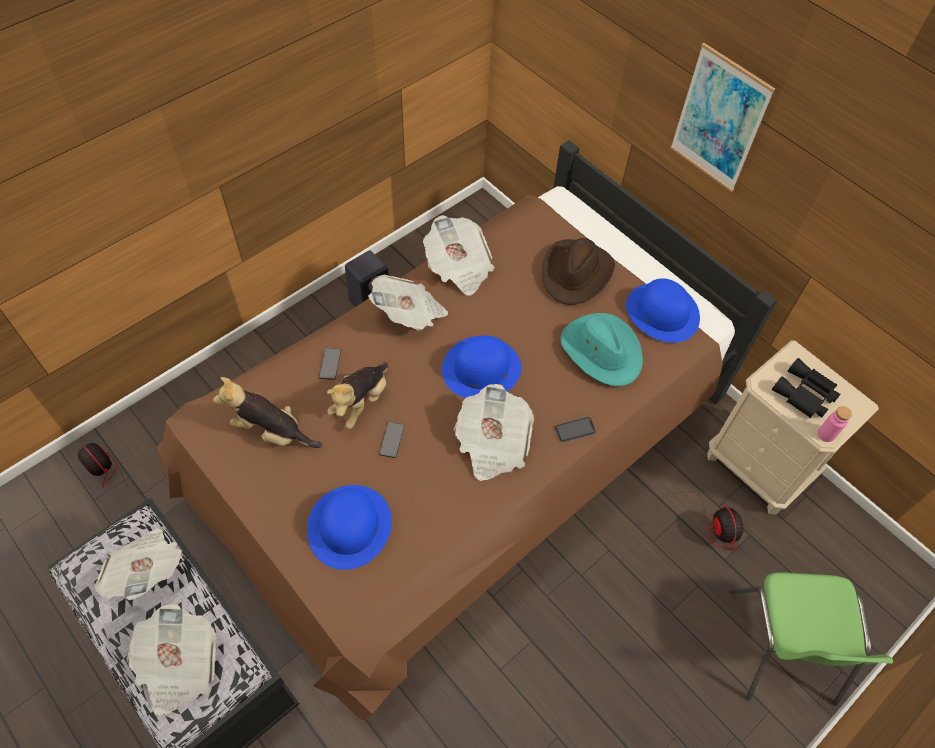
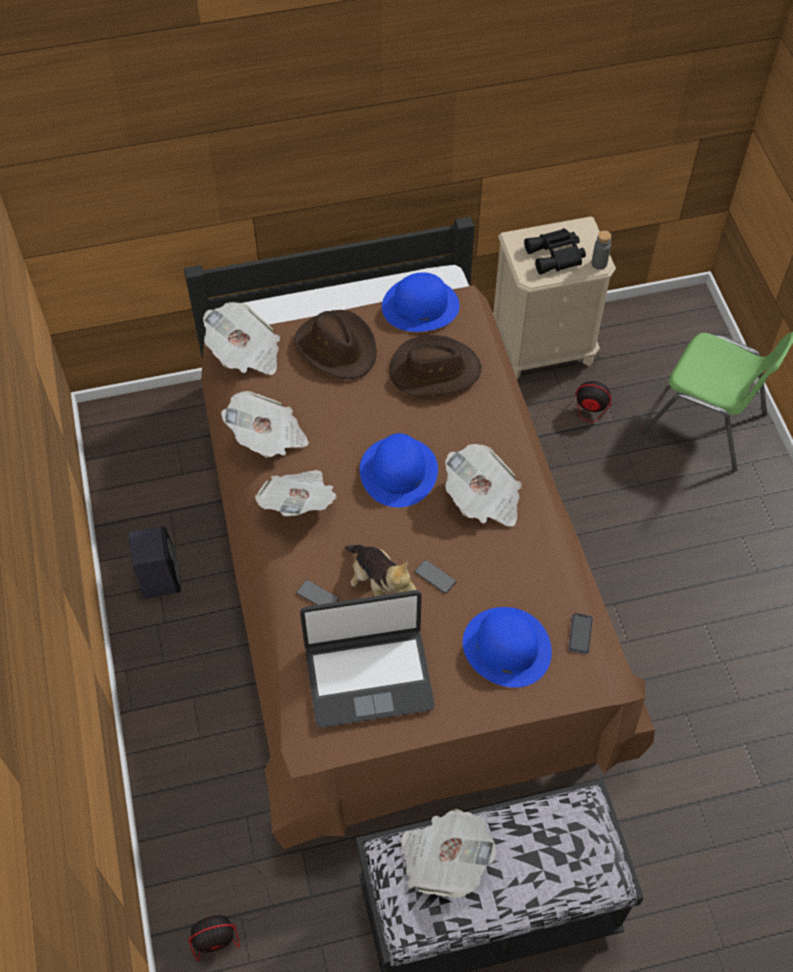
camera: 60 degrees left, 0 degrees up
(178, 666) = (557, 860): newspaper -> newspaper (245, 353)
(272, 431) = (368, 676): plush toy -> laptop
(575, 430) = (503, 430): phone -> phone (580, 634)
(601, 351) = (434, 370): turquoise hat -> brown hat
(719, 119) = (338, 132): picture -> none
(826, 434) = (599, 263): pink bottle -> grey bottle

